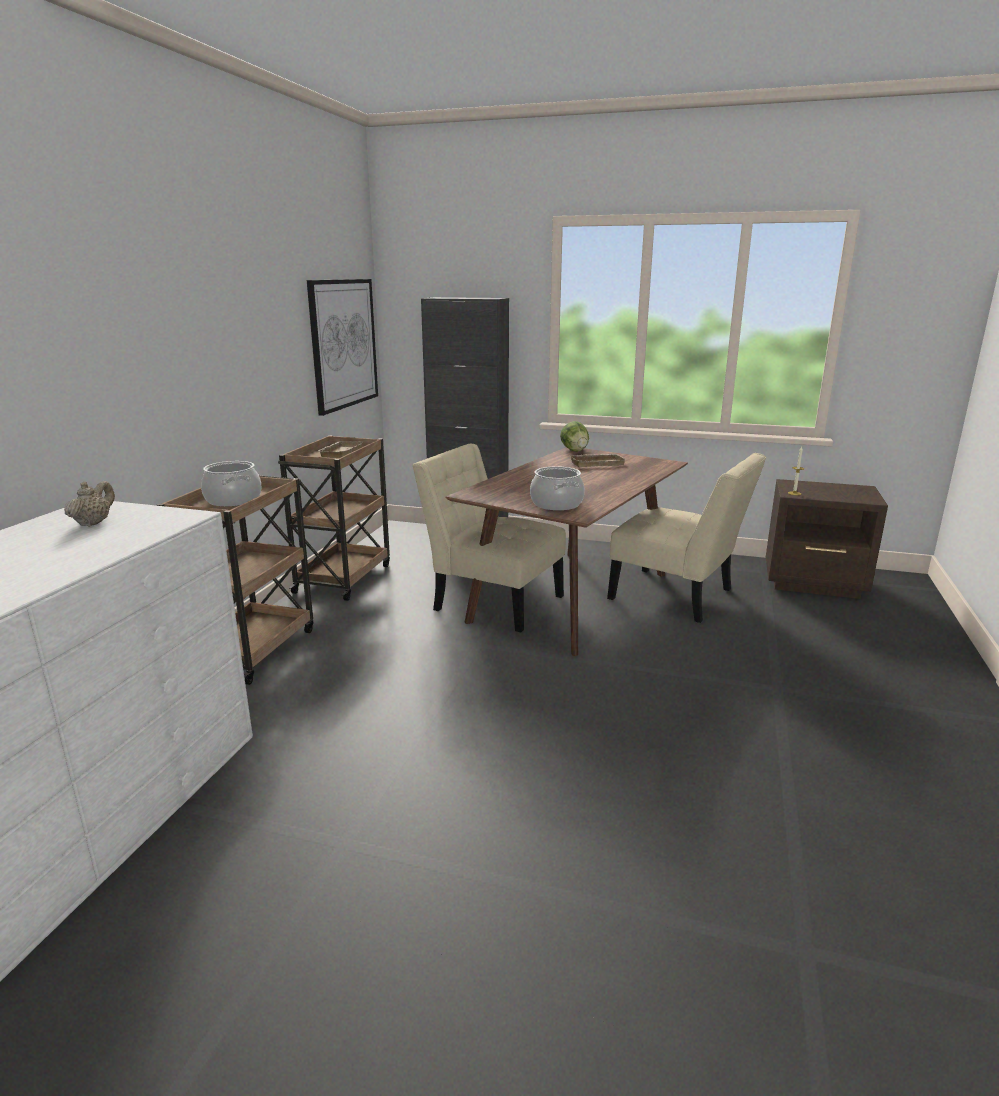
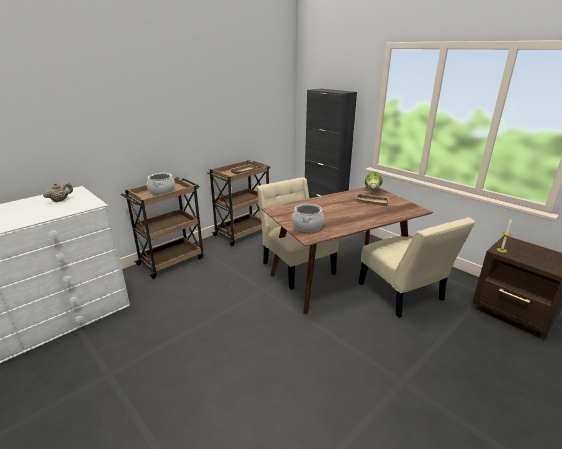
camera: 30 degrees right, 5 degrees up
(343, 344) = (266, 112): picture -> none

